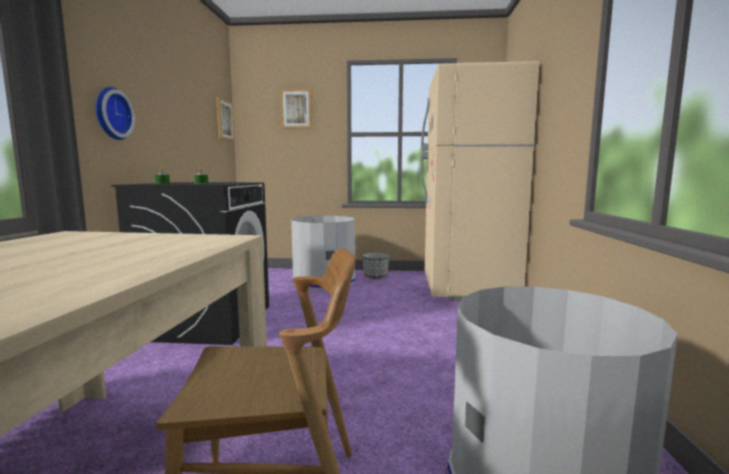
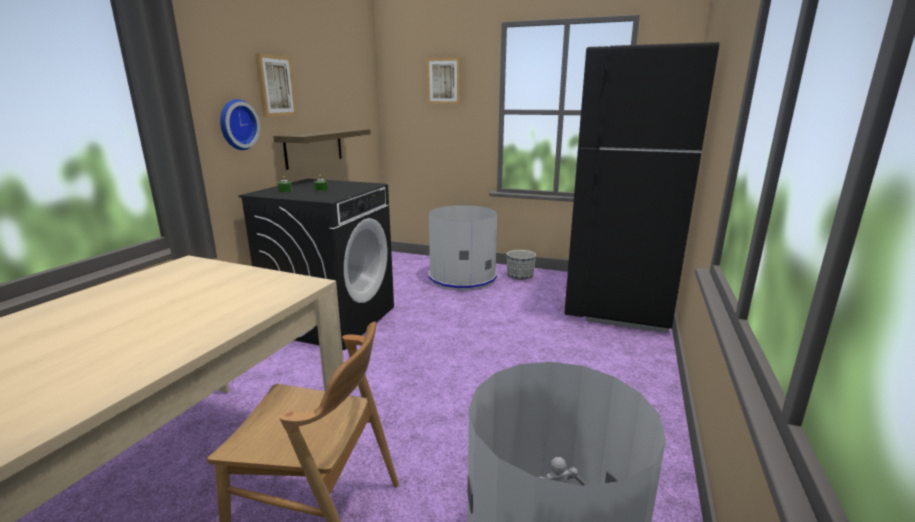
camera: 15 degrees right, 10 degrees up
(181, 155) = (314, 147): none -> shelf
(224, 120) = (366, 97): picture -> picture (275, 86)
(467, 288) = (617, 304): beige fridge -> black fridge

